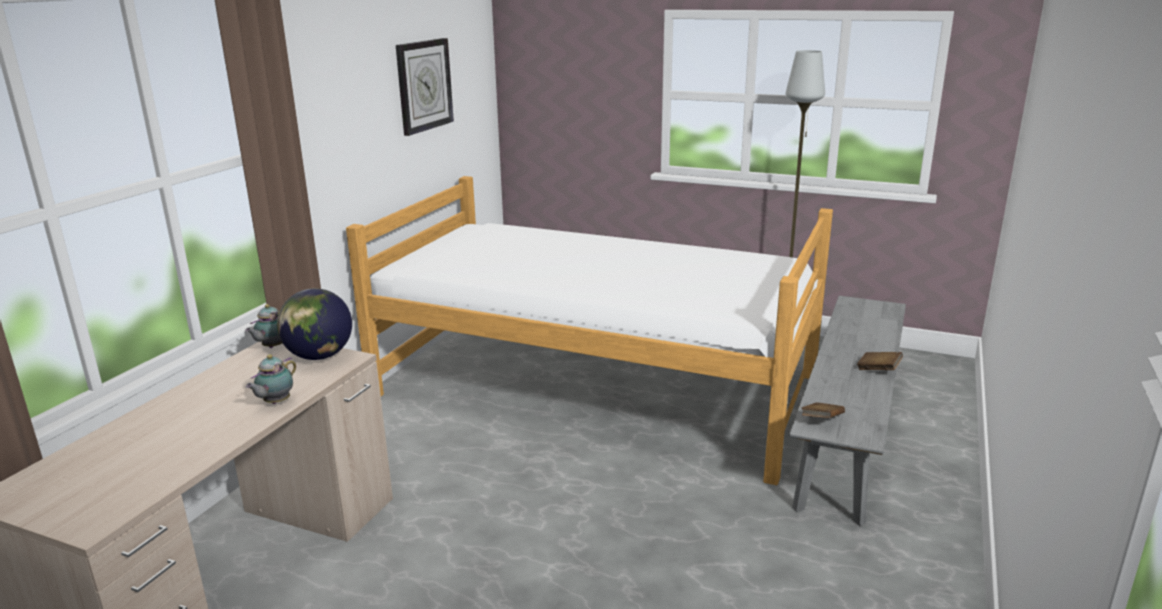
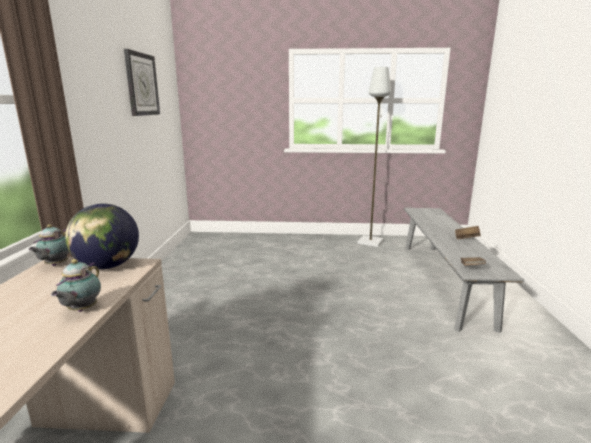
camera: 20 degrees left, 5 degrees down
(595, 385) = (280, 276): bed -> none

